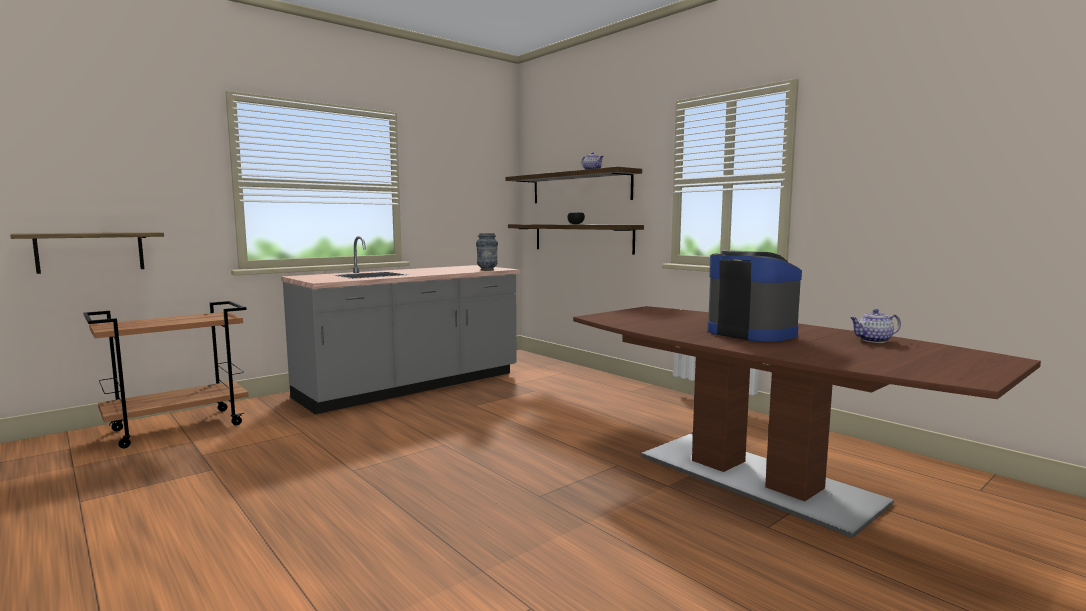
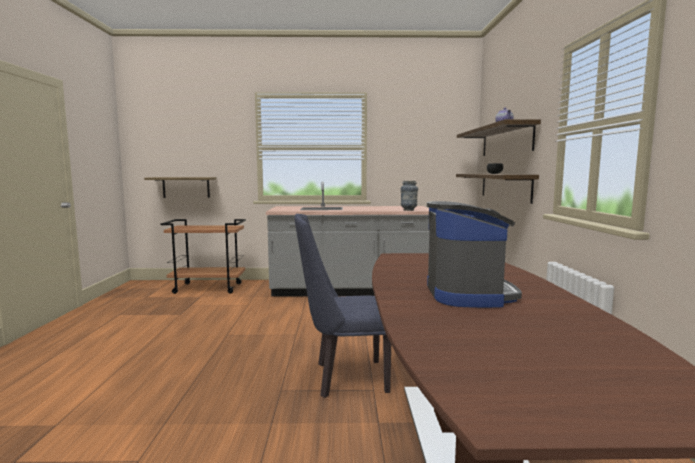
camera: 40 degrees right, 0 degrees up
(575, 465) = (343, 378): none -> blue chair
(873, 340) = (586, 333): teapot -> none

